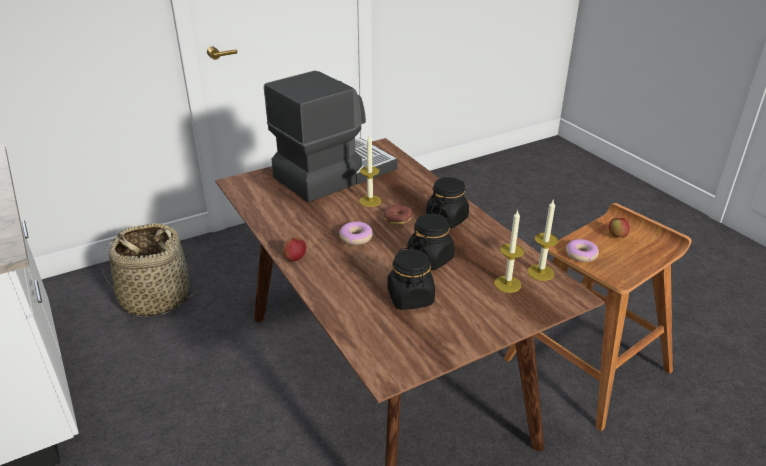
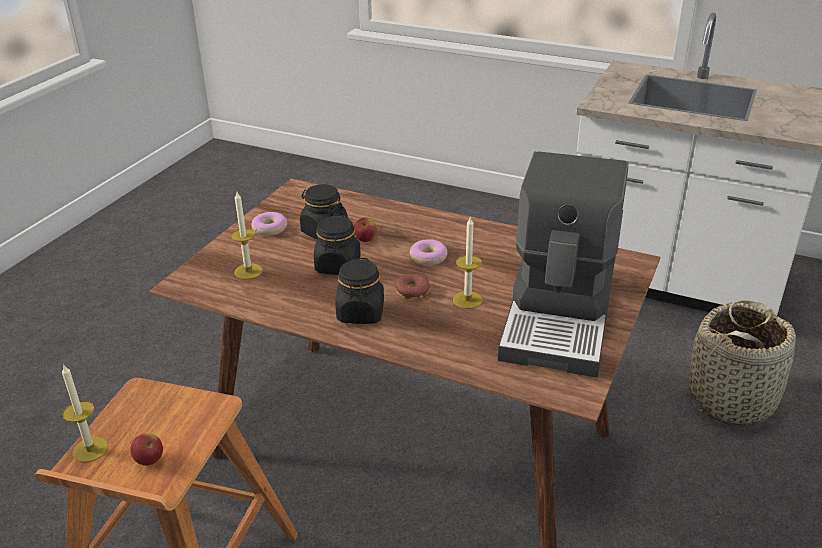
camera: 145 degrees right, 0 degrees up
(295, 258) = (454, 222): apple -> apple (365, 240)
(540, 272) = (221, 293): candle -> candle (90, 449)
(581, 254) = (194, 405): donut -> donut (270, 229)

